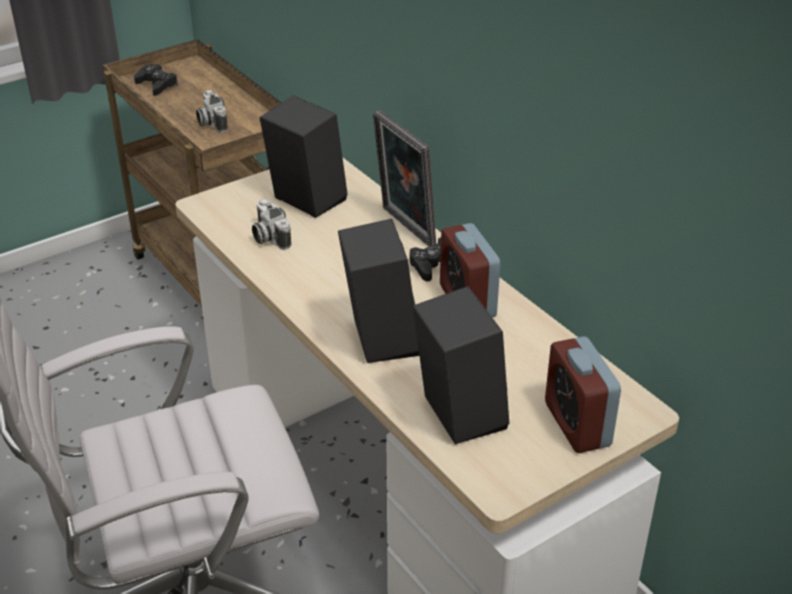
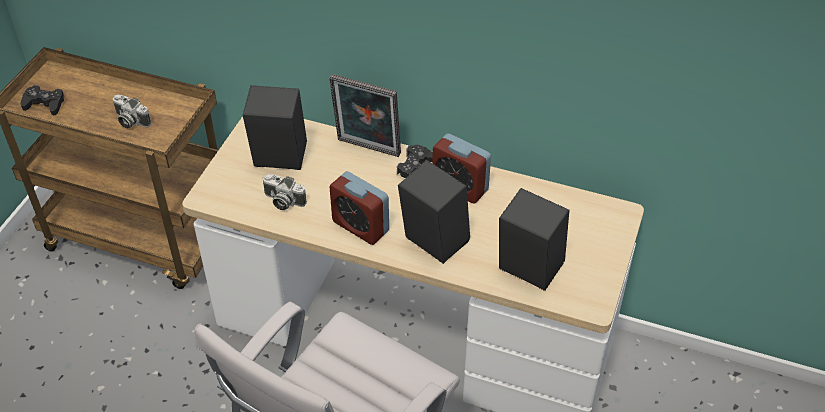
camera: 35 degrees left, 10 degrees up
(577, 424) = (596, 240): alarm clock -> alarm clock (360, 226)

